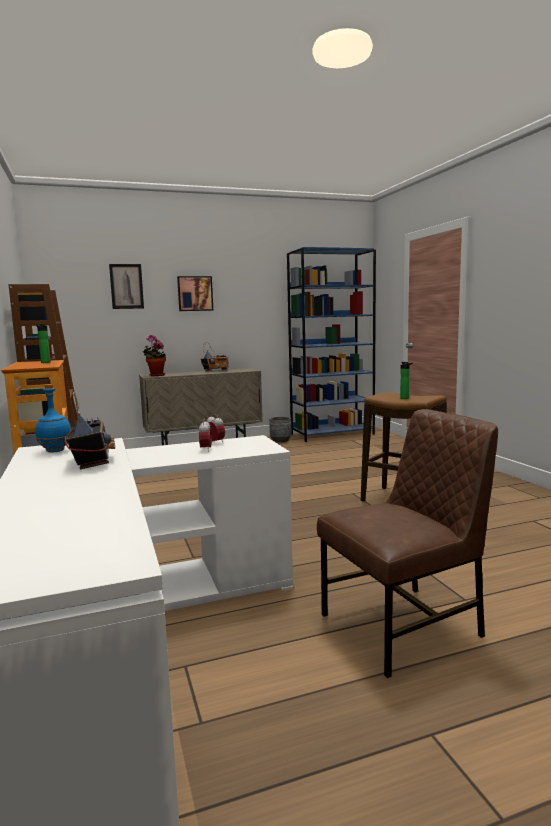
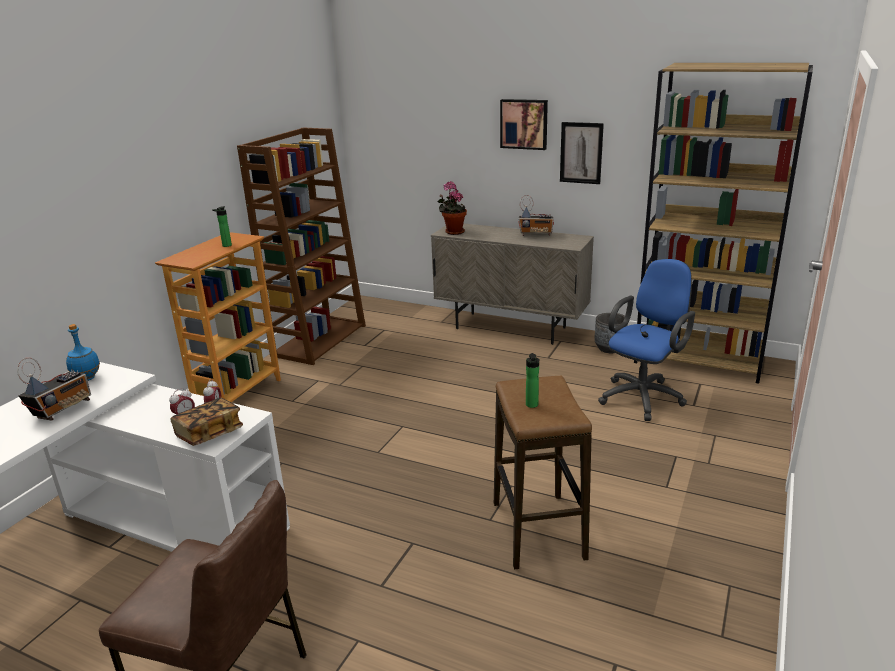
camera: 45 degrees right, 15 degrees up
(126, 286) = (441, 110): picture -> picture (581, 153)
(252, 448) = (209, 433): none -> book
(332, 434) = (699, 359): blue bookcase -> brown bookcase
(337, 450) = (644, 396): none -> blue office chair

